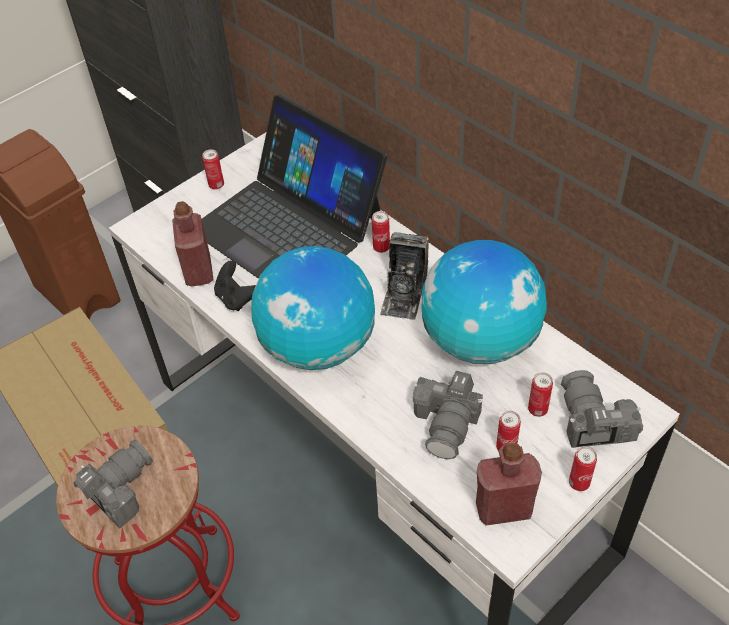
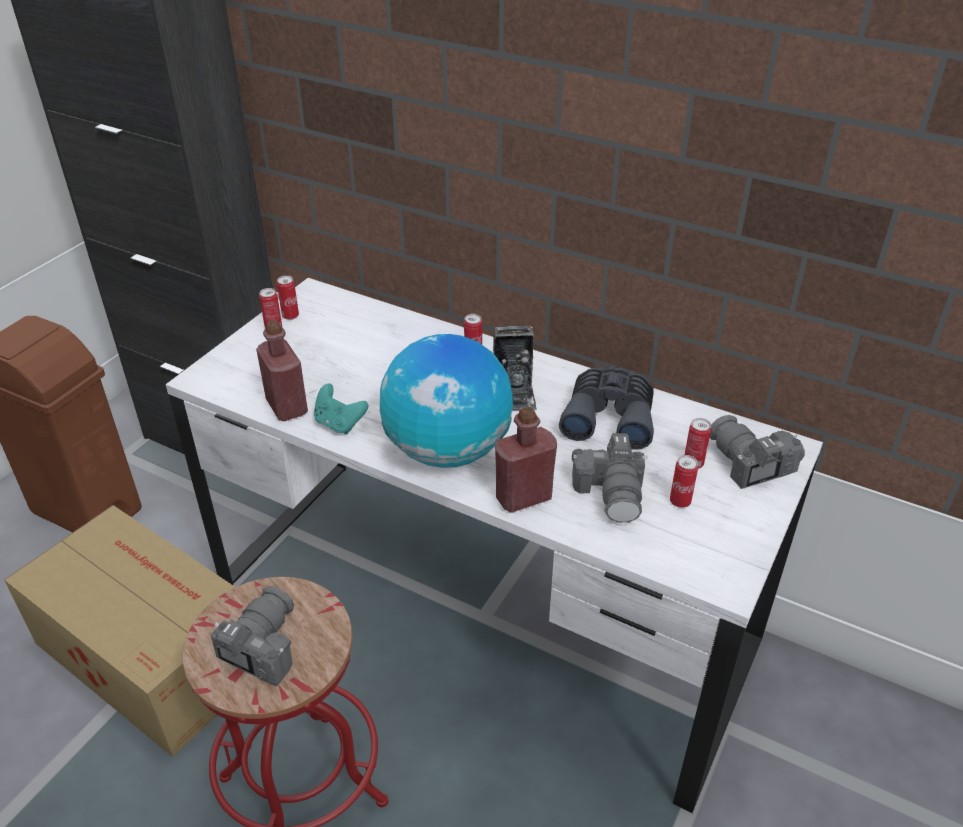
camera: 20 degrees left, 10 degrees down
(236, 298) = (339, 424): black game controller -> turquoise game controller
(288, 225) = (367, 352): laptop -> none
(480, 341) = (609, 417): globe -> grey binoculars
(503, 509) = (704, 555): red bottle -> red bottle (523, 497)
(579, 483) = (764, 517): can -> can (290, 316)

